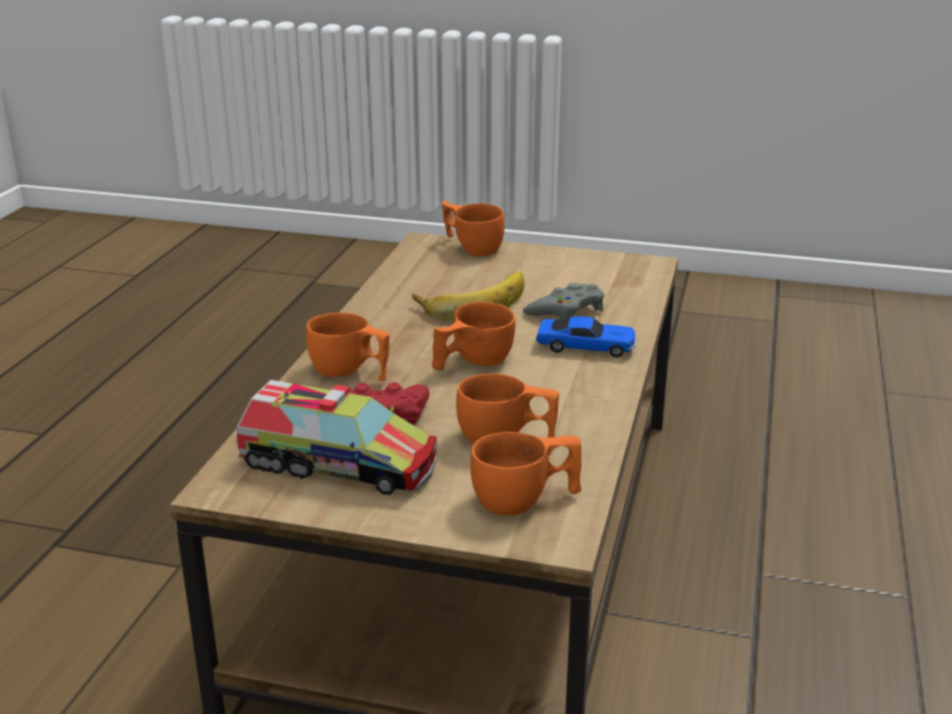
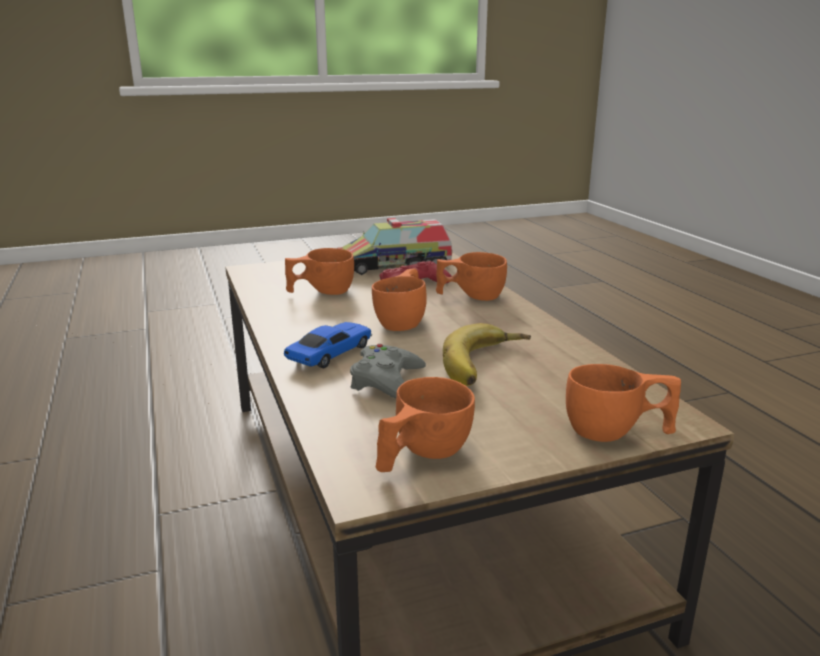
camera: 145 degrees right, 5 degrees down
(525, 500) = (280, 275): orange cup -> orange cup (420, 455)
(586, 347) = (330, 354): toy car -> toy car turned 150 degrees clockwise

